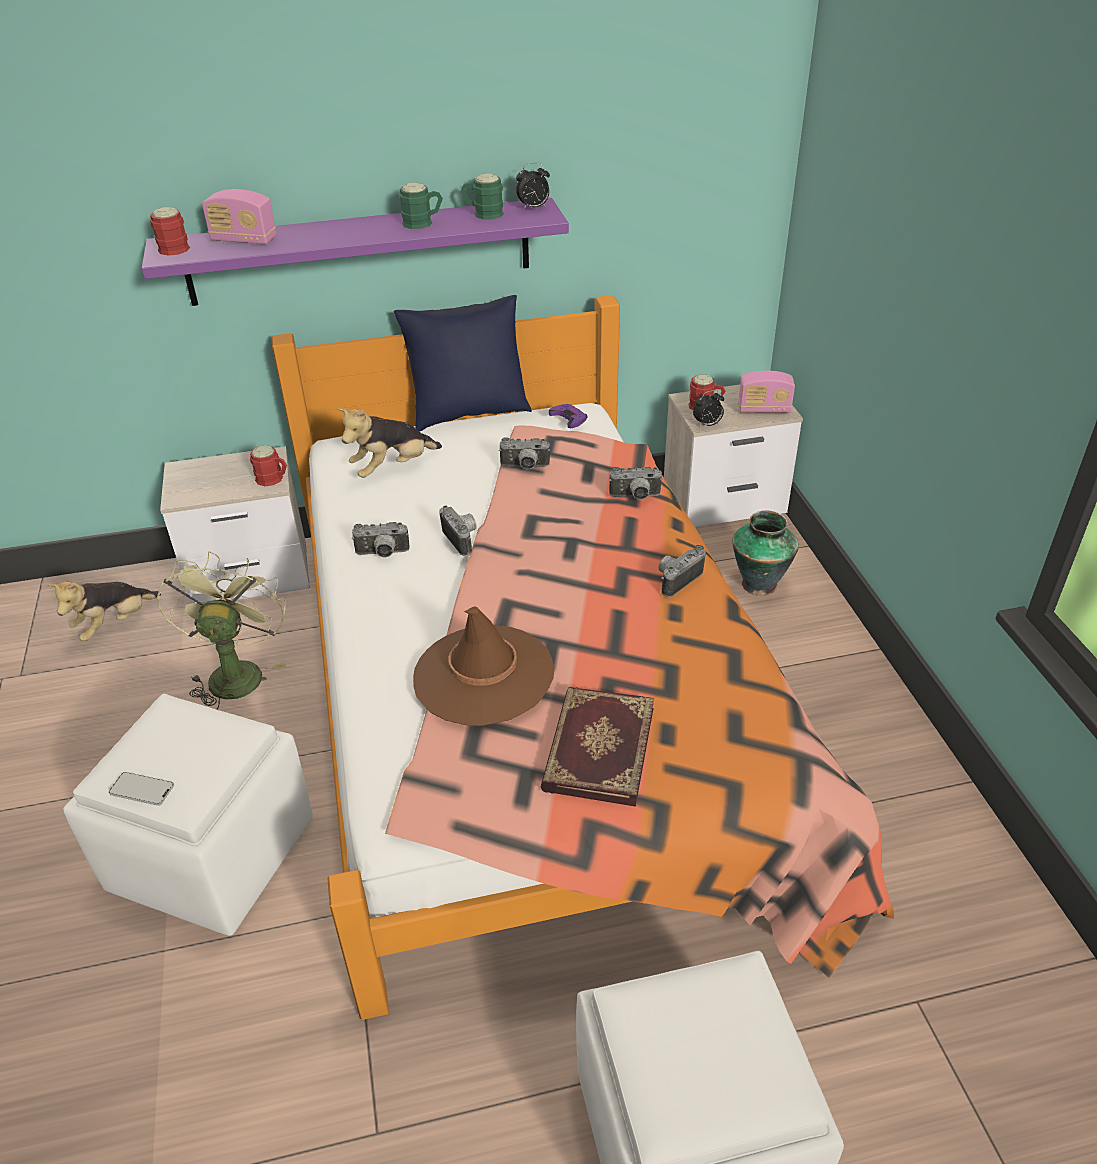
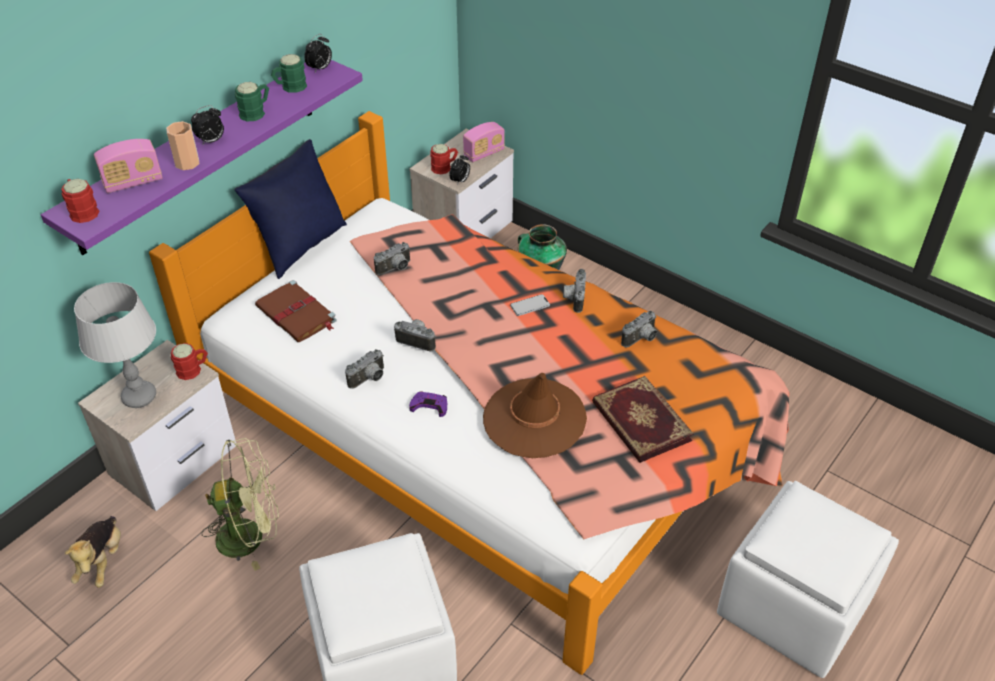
camera: 40 degrees left, 5 degrees up
(142, 790) = (383, 621): phone -> phone (530, 306)
(209, 480) = (139, 397): none -> grey table lamp
(236, 671) = (251, 535): green fan -> green fan turned 120 degrees clockwise
(306, 241) = (187, 163): none -> cup
(351, 232) = (211, 141): none -> alarm clock
(392, 468) = (297, 315): plush toy -> brown book
(568, 418) = (382, 218): purple game controller -> purple game controller (429, 406)
(635, 497) = (490, 256): camera -> camera (641, 339)

